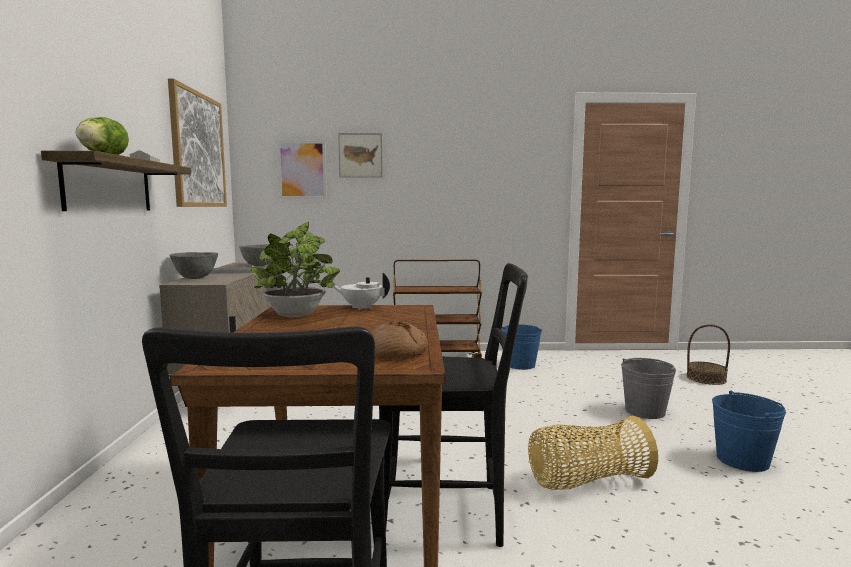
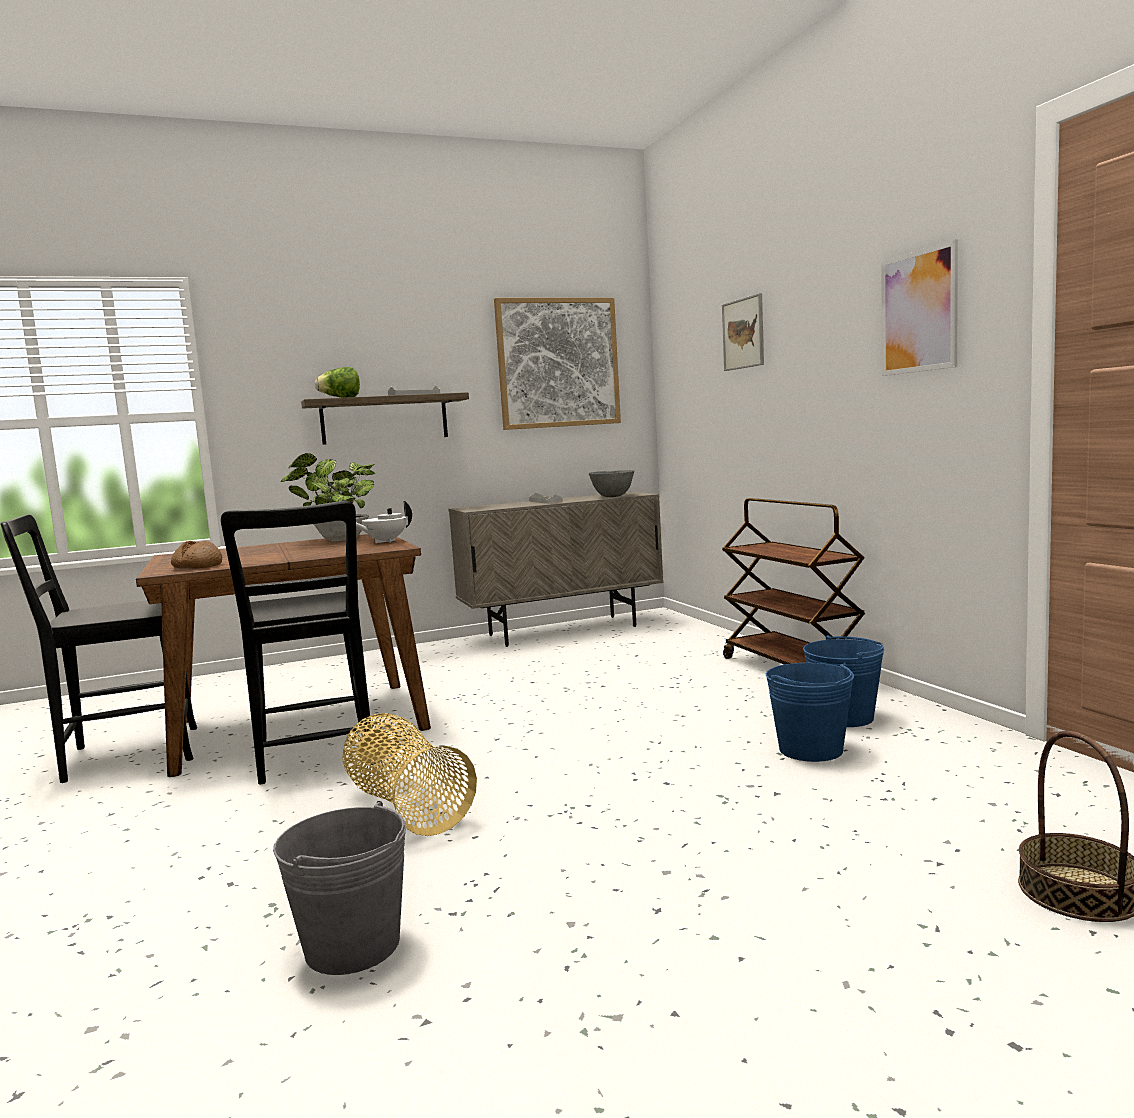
camera: 70 degrees right, 0 degrees up
(195, 278) = (495, 505): grey bowl -> none
(302, 170) = (698, 365): picture -> picture (918, 312)
(361, 308) = (385, 541): white teapot -> white teapot turned 120 degrees counterclockwise
(645, 411) = (714, 828): grey bucket -> grey bucket (353, 946)
(742, 460) = (543, 918): blue bucket -> blue bucket (810, 749)

